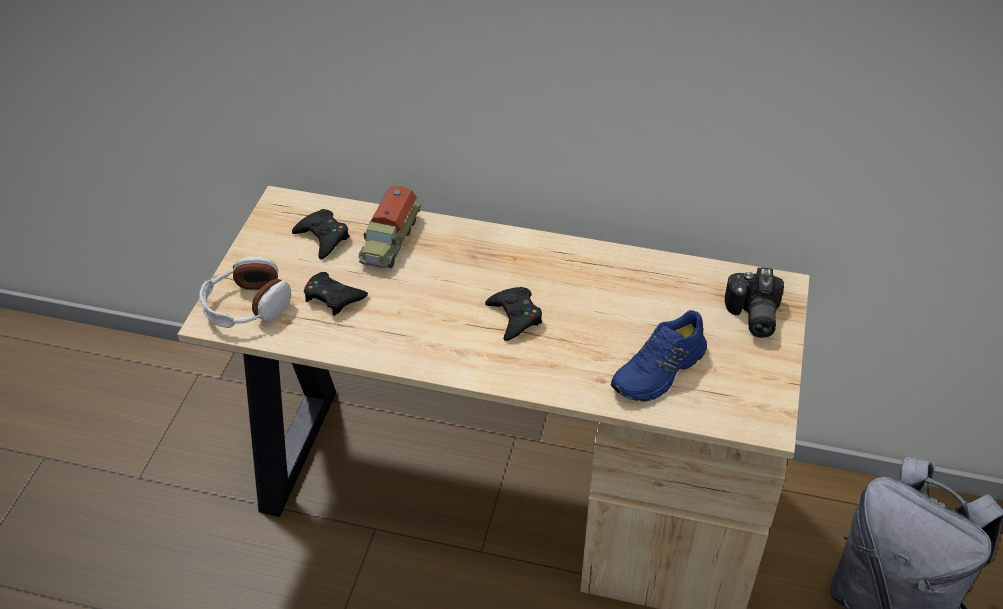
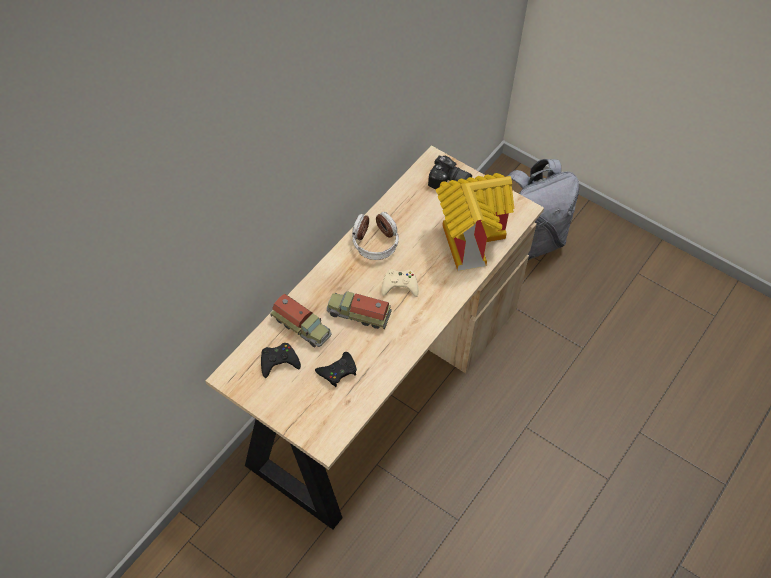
camera: 70 degrees left, 10 degrees up
(246, 306) = (322, 421): headphones -> headphones (375, 242)
(439, 289) = (358, 314): none -> toy truck
(515, 317) = (399, 285): black game controller -> beige game controller
(660, 371) = (470, 237): blue shoe -> toy house

